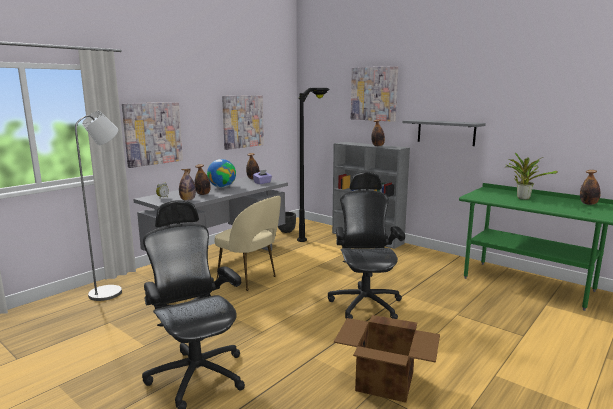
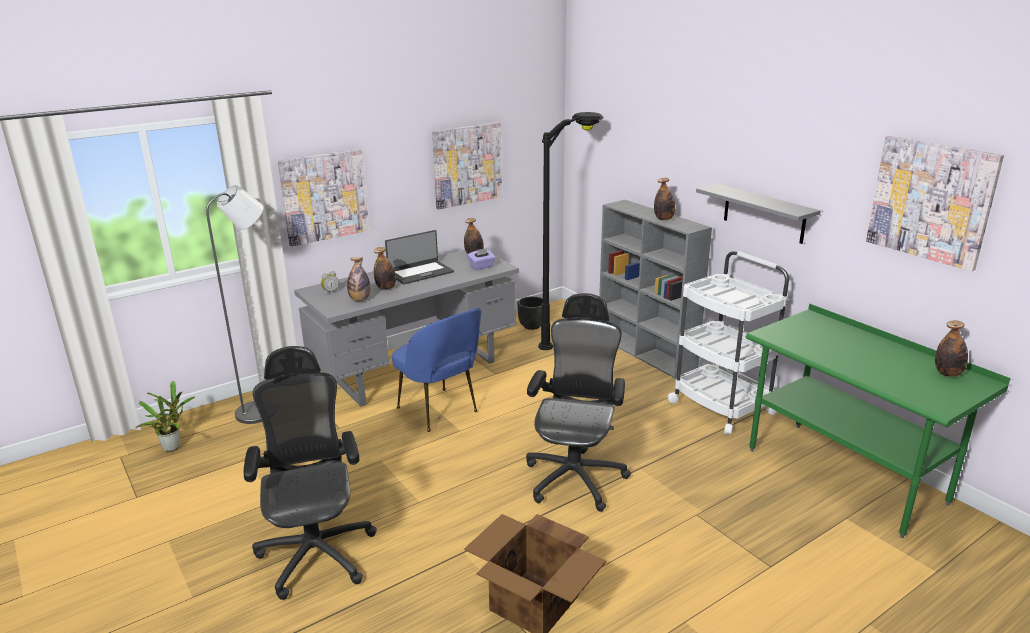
camera: 15 degrees right, 10 degrees up
(222, 187) = (420, 273): globe -> laptop
(249, 279) = (440, 413): beige chair -> blue chair
(374, 94) = (668, 132): picture -> picture (931, 201)
(430, 259) = (720, 407): none -> white cart
(522, 198) = (847, 346): potted plant -> potted plant (173, 446)

